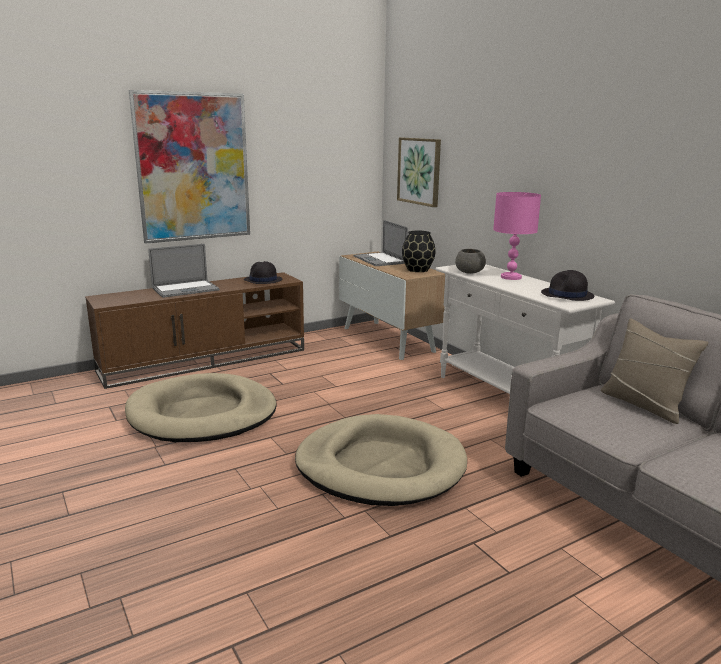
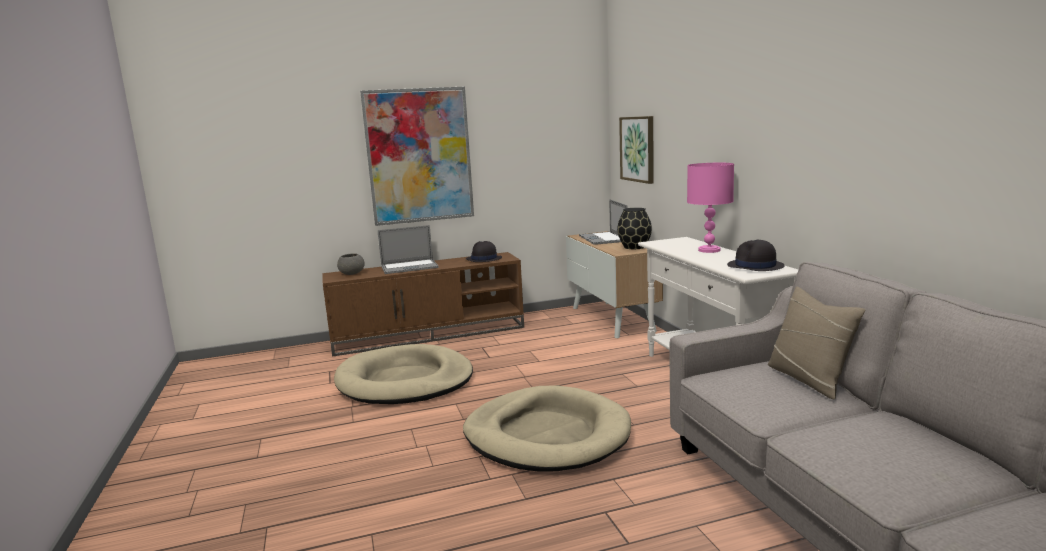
camera: 15 degrees right, 5 degrees down
(469, 272) = (668, 246): grey bowl -> grey bowl (351, 274)

